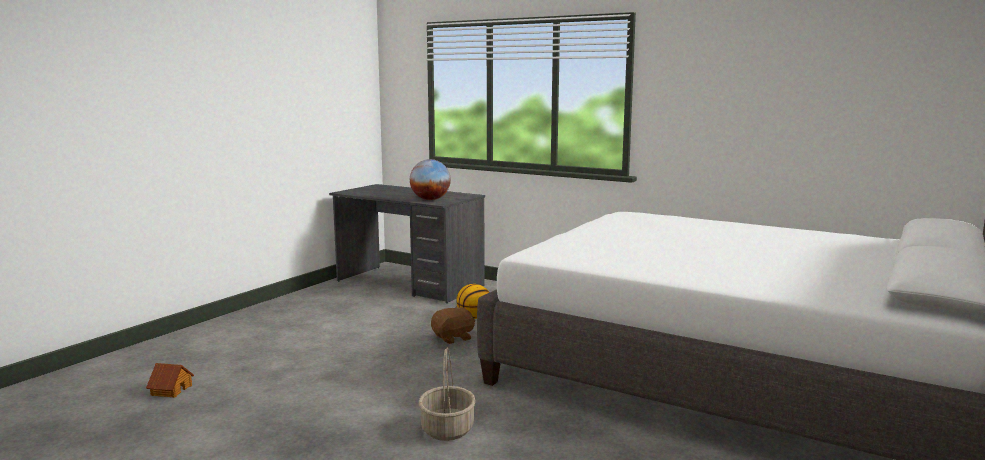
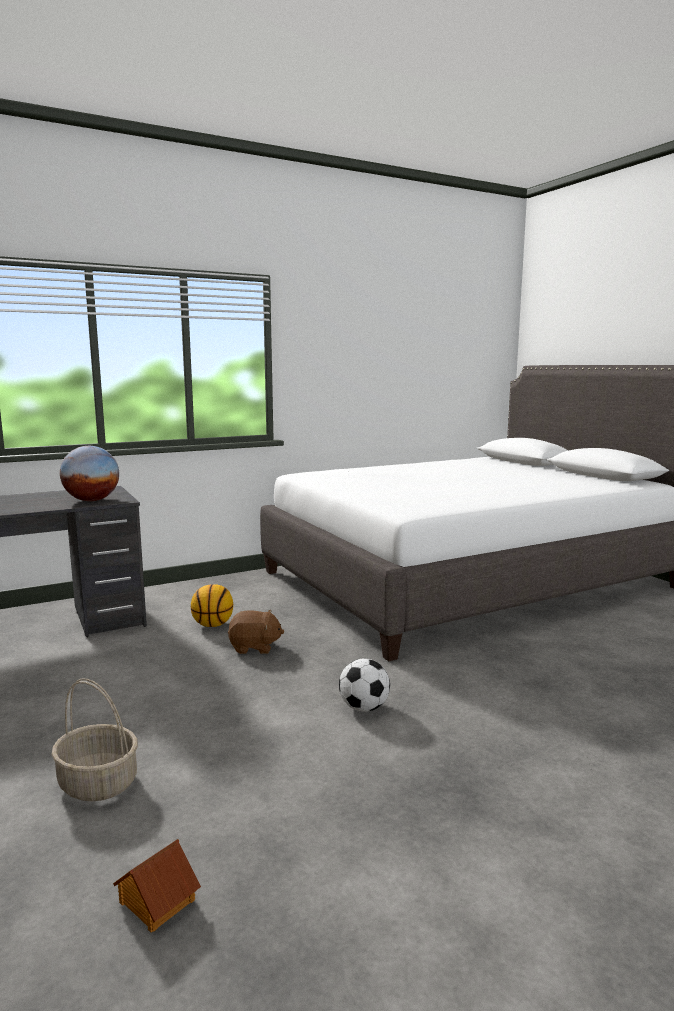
camera: 60 degrees left, 0 degrees up
(397, 392) = (364, 708): none -> football
(448, 430) = (477, 702): basket -> basket (99, 783)
(453, 338) = (254, 647): brown plush toy -> brown plush toy turned 90 degrees clockwise

